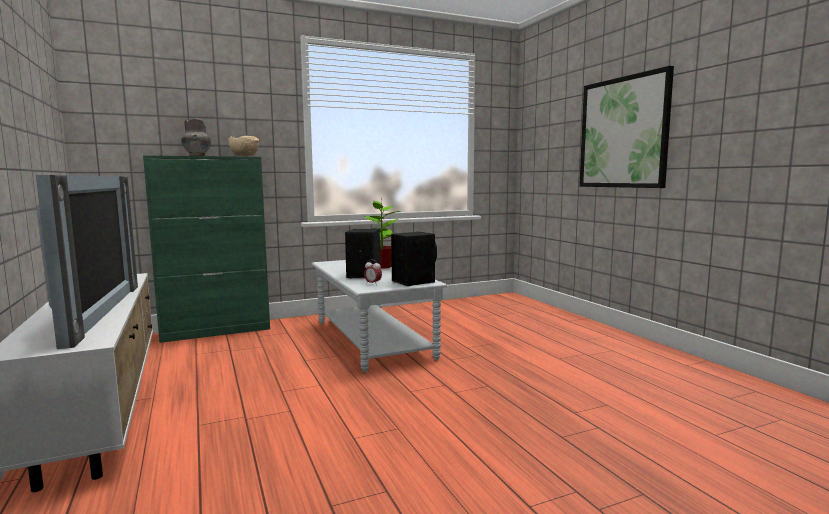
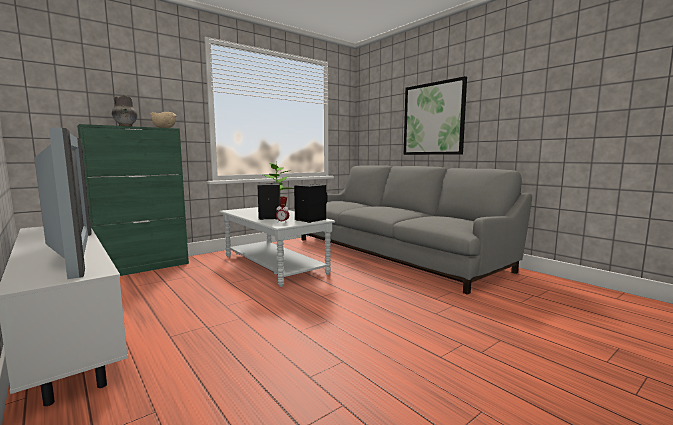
camera: 15 degrees left, 0 degrees up
(552, 334) = (394, 253): none -> grey sofa

